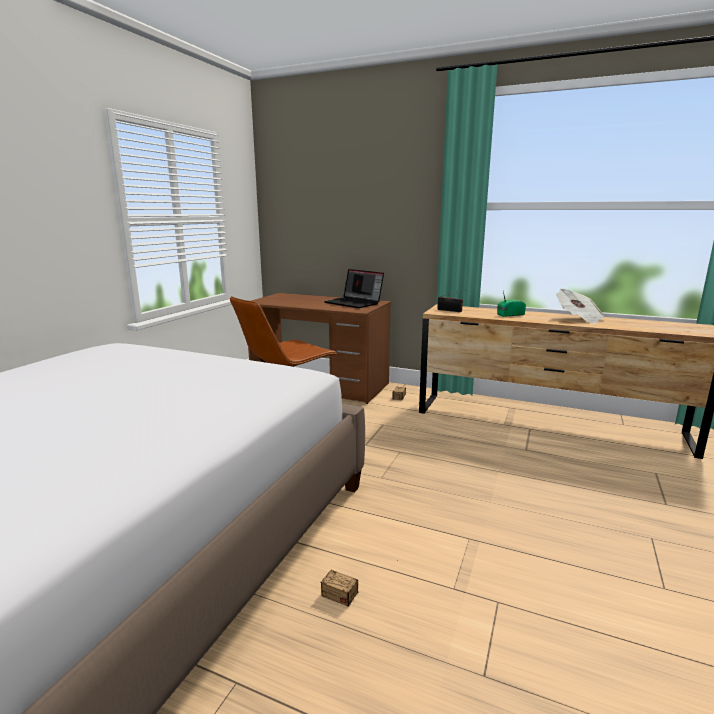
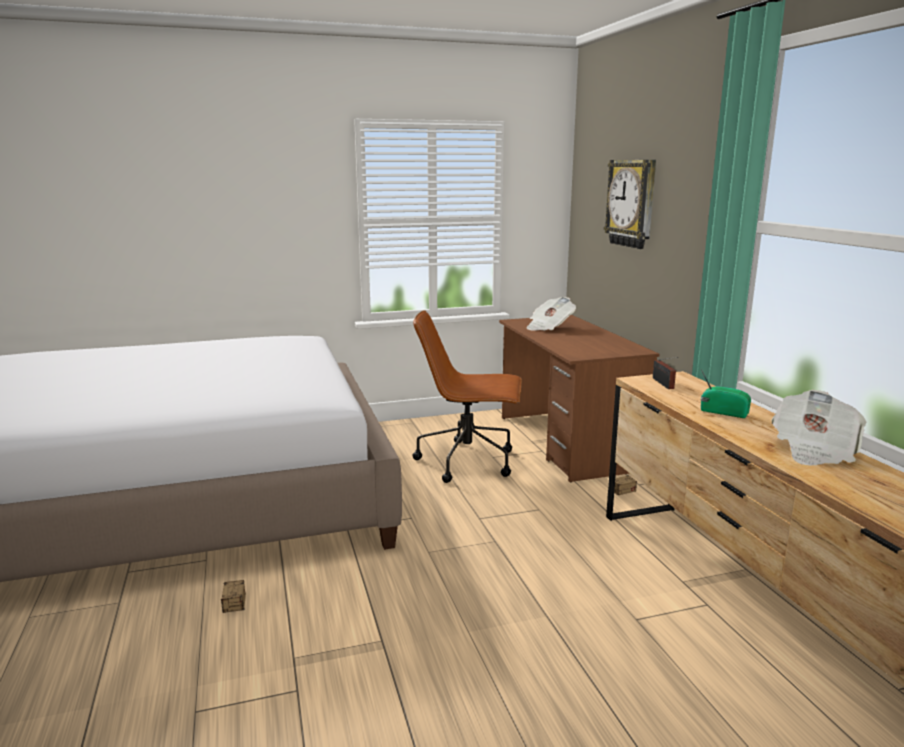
camera: 50 degrees right, 0 degrees up
(290, 300) = (549, 327): none -> newspaper
(341, 200) = (632, 203): none -> wall clock
(354, 303) = (603, 346): laptop -> none

